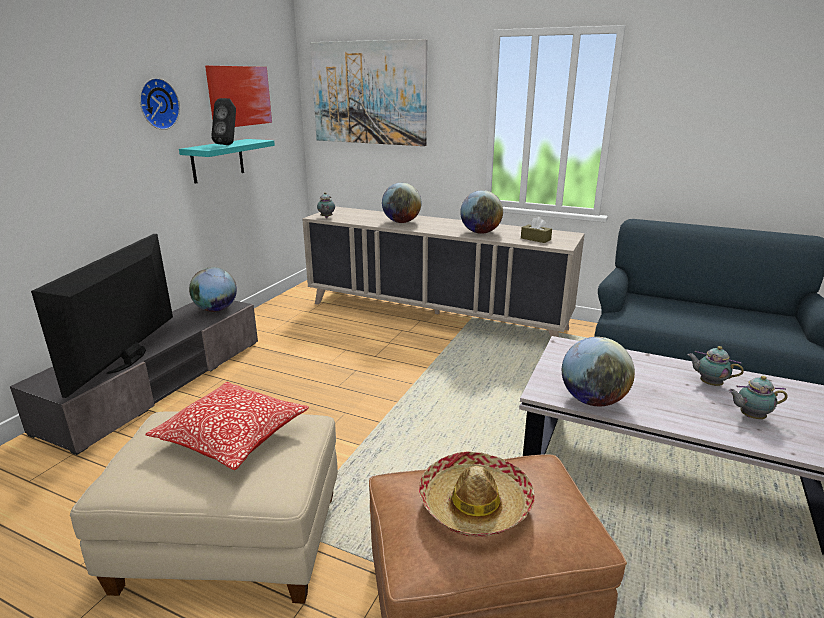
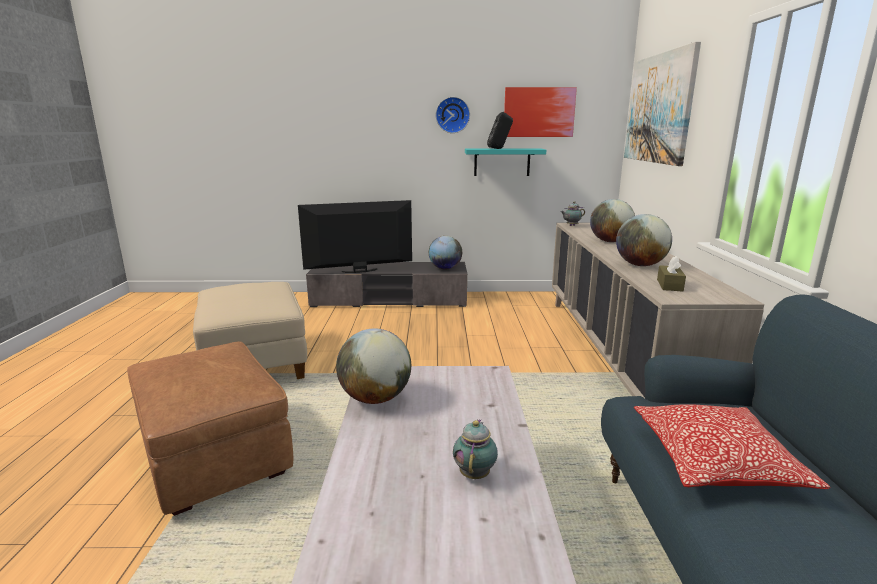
camera: 65 degrees right, 5 degrees down
(233, 437) = (256, 296): pillow -> pillow (715, 462)
(475, 504) = (198, 366): hat -> none
(750, 417) = (401, 507): teapot -> none

